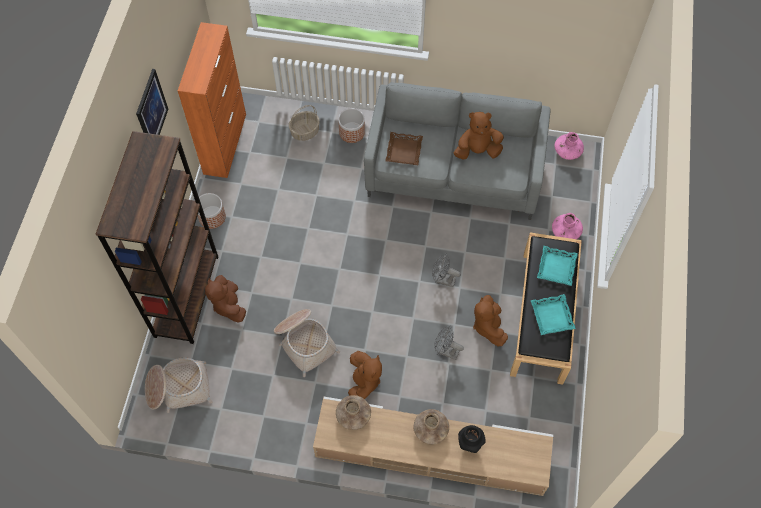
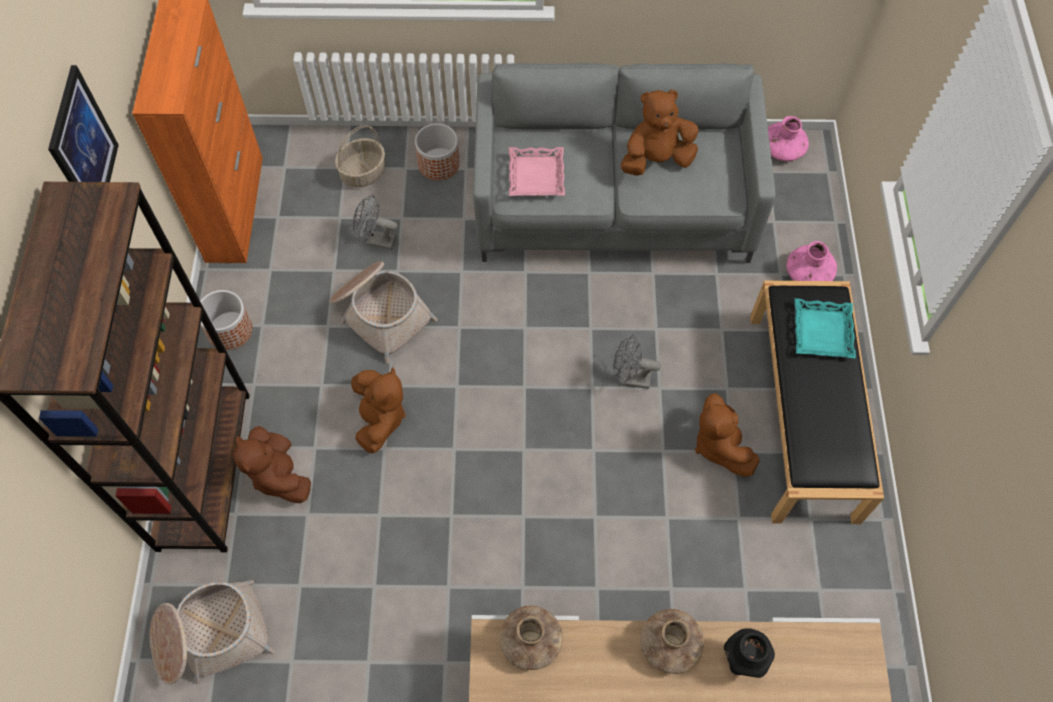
camera: 10 degrees left, 0 degrees up
(305, 342) = (419, 519): basket -> basket (381, 313)
(364, 382) = (531, 573): brown plush toy -> brown plush toy (379, 419)
(403, 151) = (535, 175): brown tray -> pink tray
(445, 351) = (658, 498): grey fan -> grey fan (376, 240)
(552, 316) = (835, 414): turquoise tray -> none

